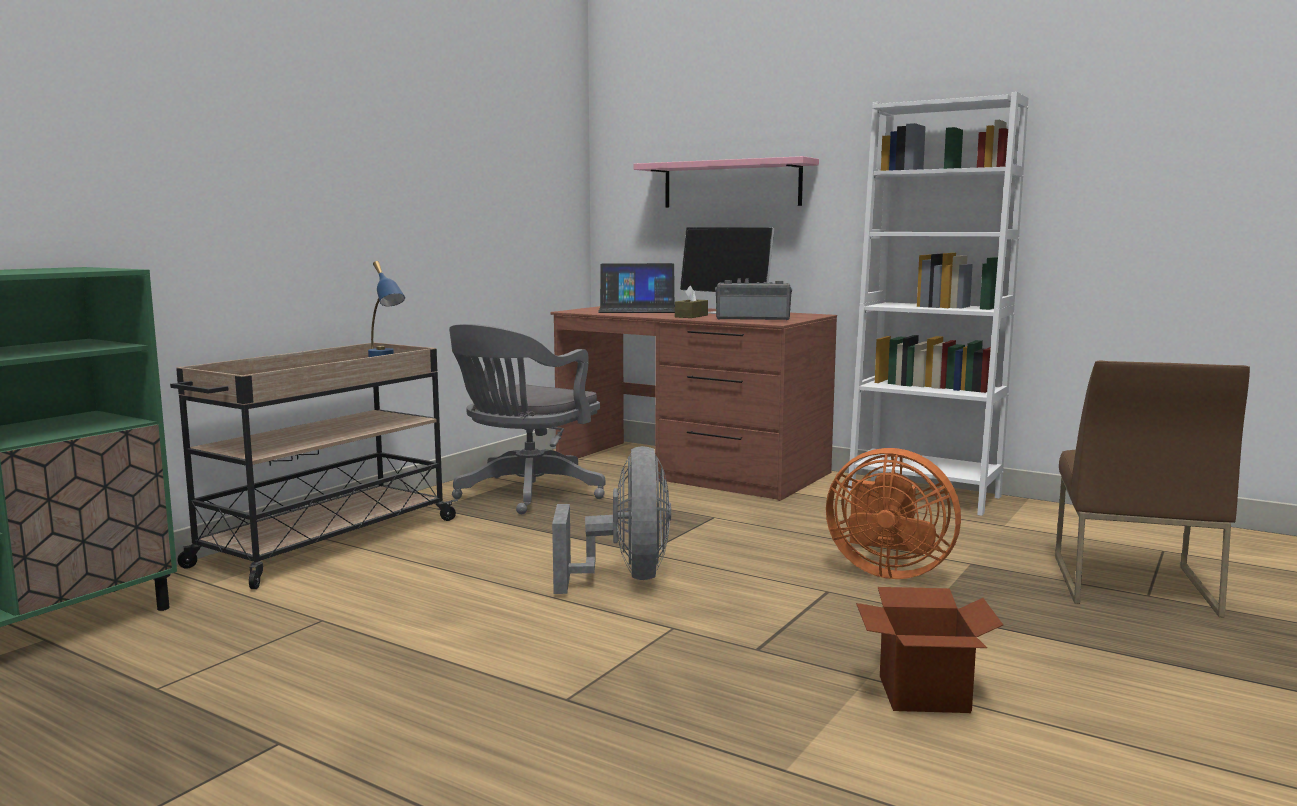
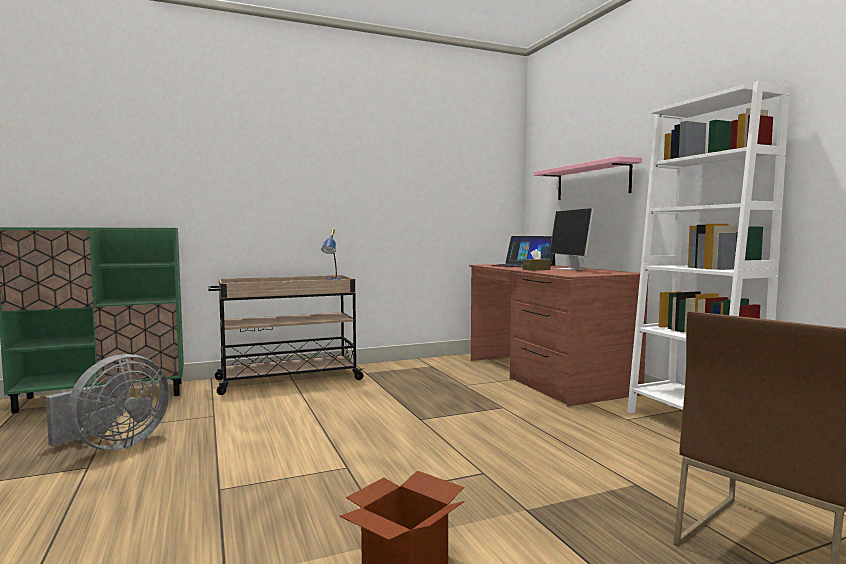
camera: 35 degrees right, 5 degrees down
(525, 494) = (421, 374): grey office chair -> none
(625, 577) = (381, 431): grey fan -> grey fan (113, 445)
(753, 319) = (569, 272): radio -> none
(887, 570) = (555, 471): orange fan -> none

